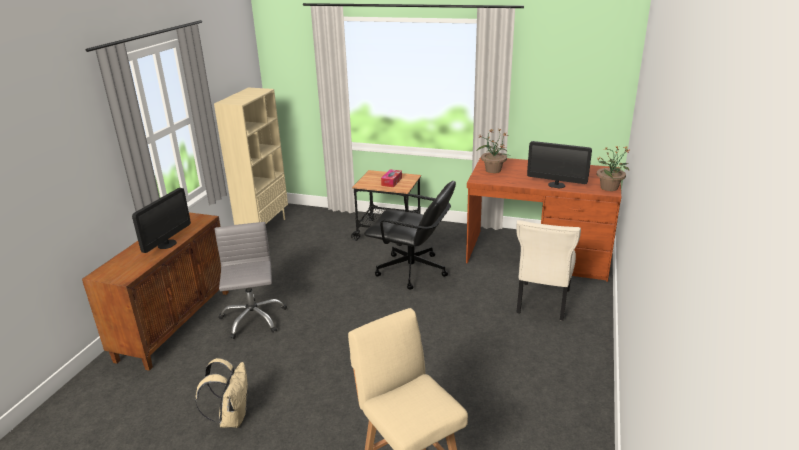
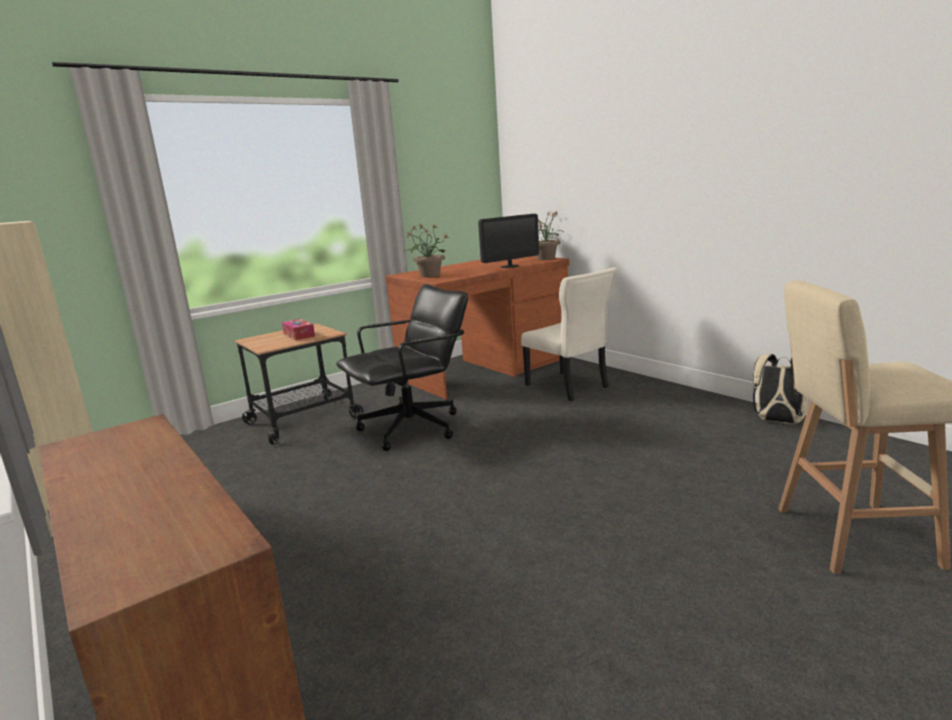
camera: 55 degrees left, 10 degrees down
(167, 244) = (162, 473): monitor -> none
(232, 417) = (604, 680): beige backpack -> beige backpack (778, 421)
(253, 319) = (329, 583): grey office chair -> none

